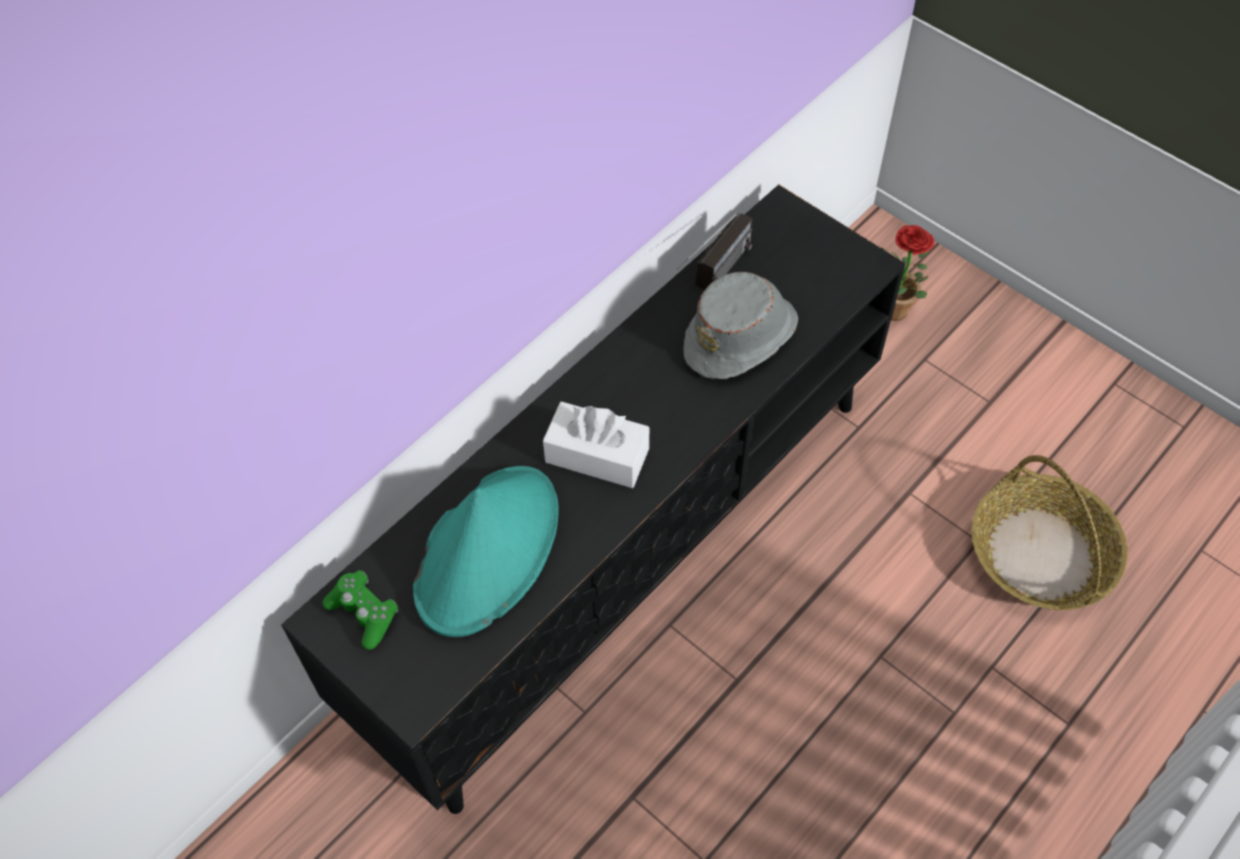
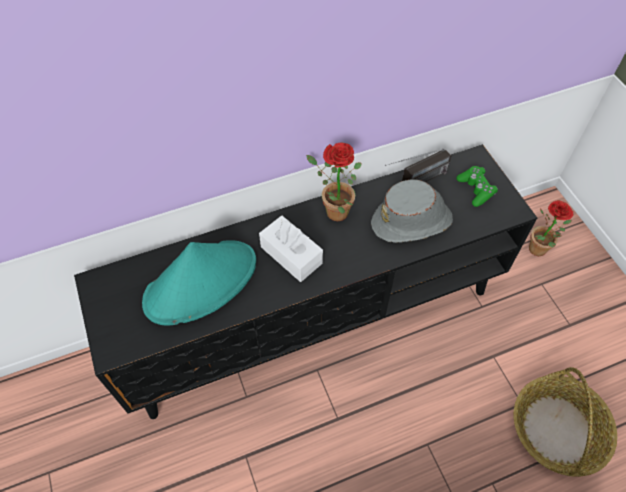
camera: 25 degrees right, 0 degrees up
(364, 613) = (117, 288): green game controller -> green game controller (475, 189)
(619, 367) = (332, 211): none -> potted plant

